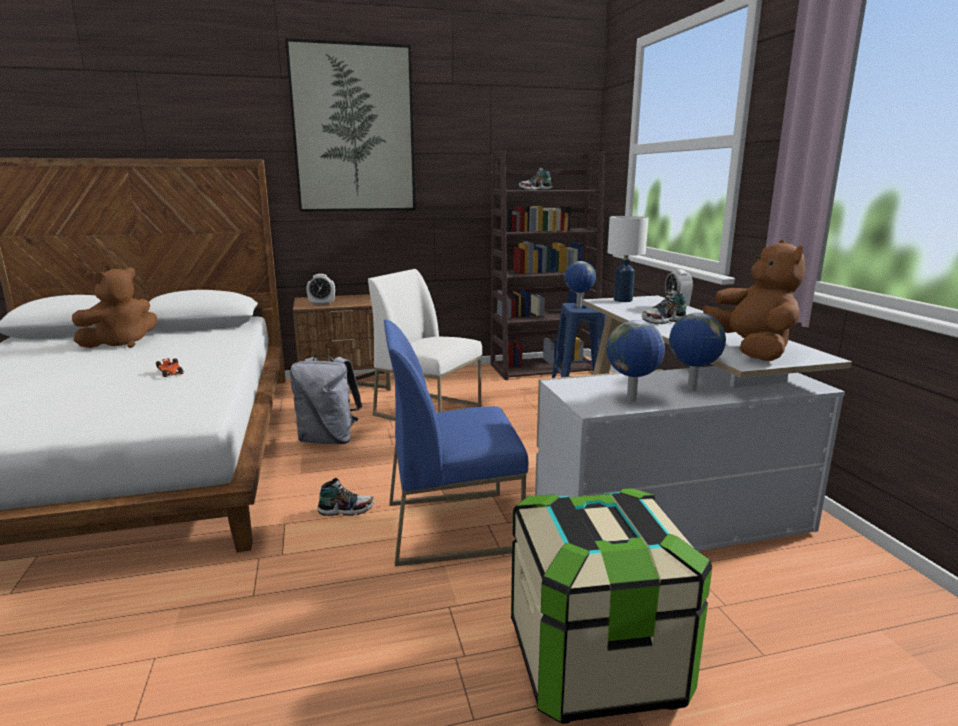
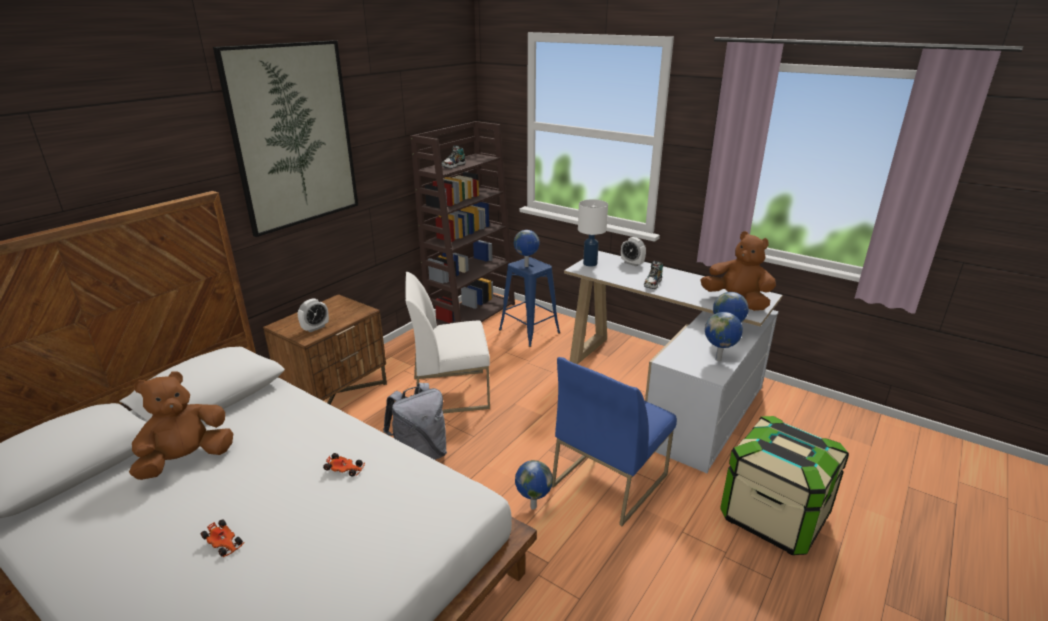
camera: 40 degrees left, 10 degrees up
(35, 377) = (224, 542): none -> toy car
(121, 344) = (187, 460): brown plush toy -> brown plush toy turned 135 degrees counterclockwise
(346, 510) = (532, 507): shoe -> globe

